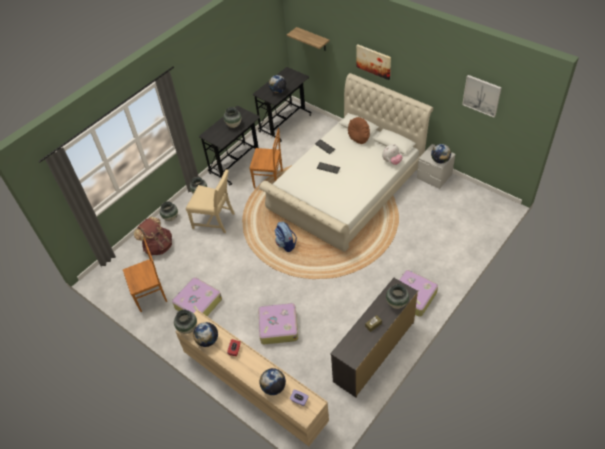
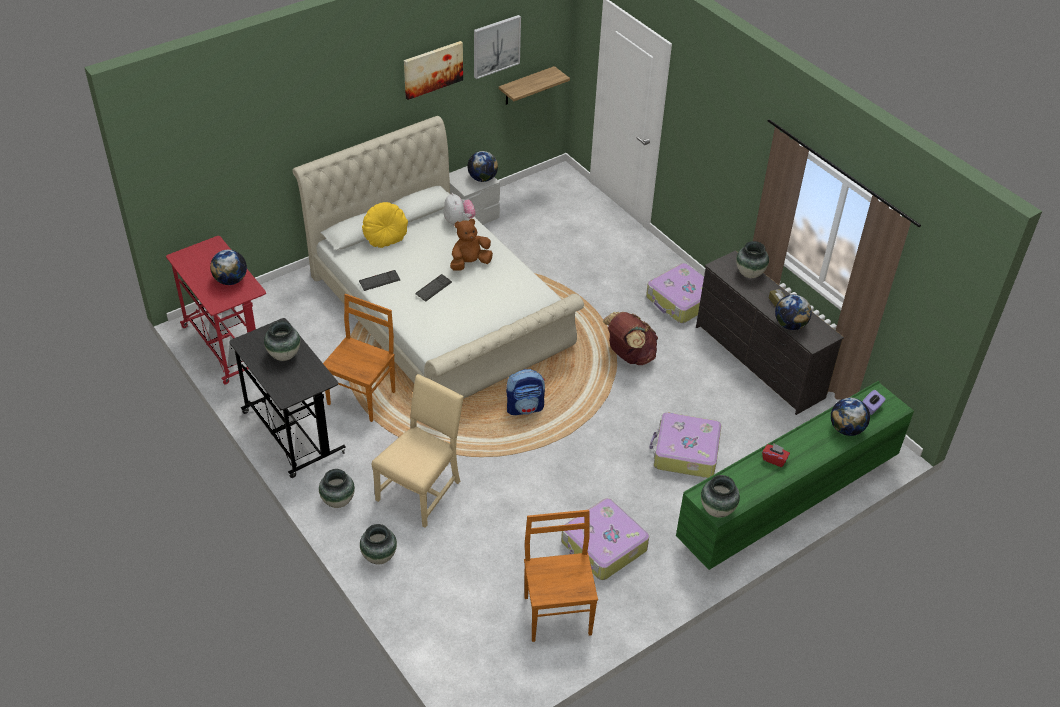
camera: 80 degrees left, 5 degrees down
(158, 246) = (444, 587): brown backpack -> brown backpack (629, 355)
(208, 340) = (748, 488): globe -> globe (790, 325)
(254, 389) = (788, 503): beige cabinet -> green cabinet
(285, 123) = (228, 345): black desk -> red desk
(313, 39) = (204, 165): shelf -> shelf (526, 86)
(357, 176) = (470, 263): none -> brown plush toy
(358, 139) = (386, 241): brown pillow -> yellow pillow
(373, 61) = (327, 118): picture -> picture (433, 69)

